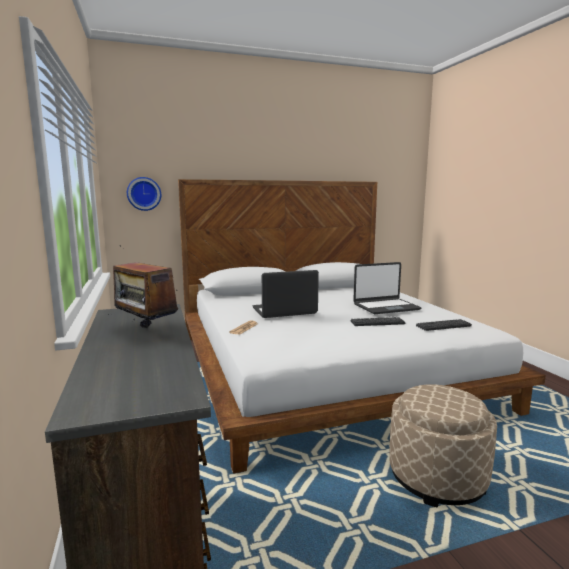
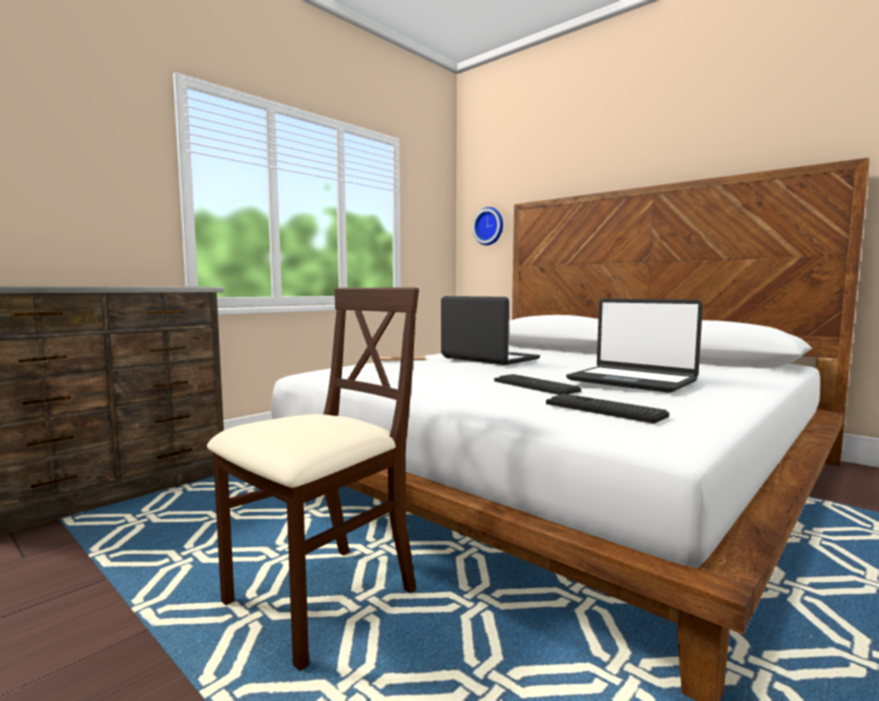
camera: 60 degrees right, 5 degrees down
(145, 332) = (123, 286): radio -> none
(437, 477) = (320, 600): beige ottoman -> beige chair

